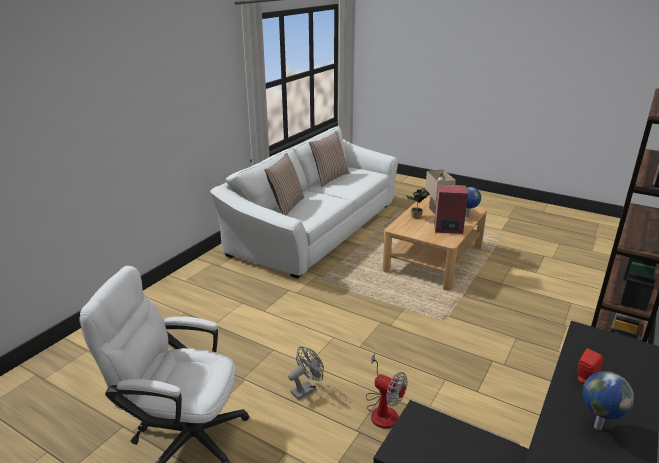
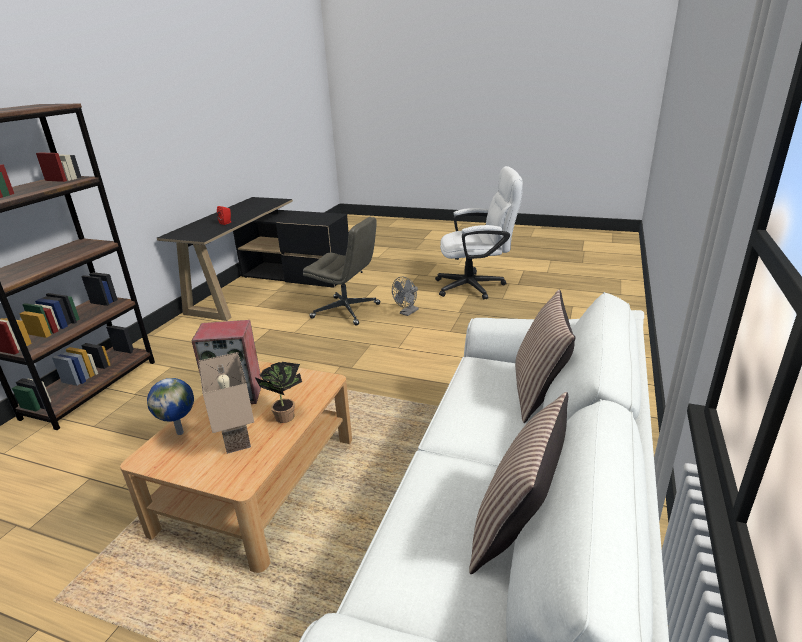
camera: 170 degrees right, 0 degrees up
(382, 410) = (346, 311): fan -> grey office chair
(596, 426) = (238, 213): globe -> none

